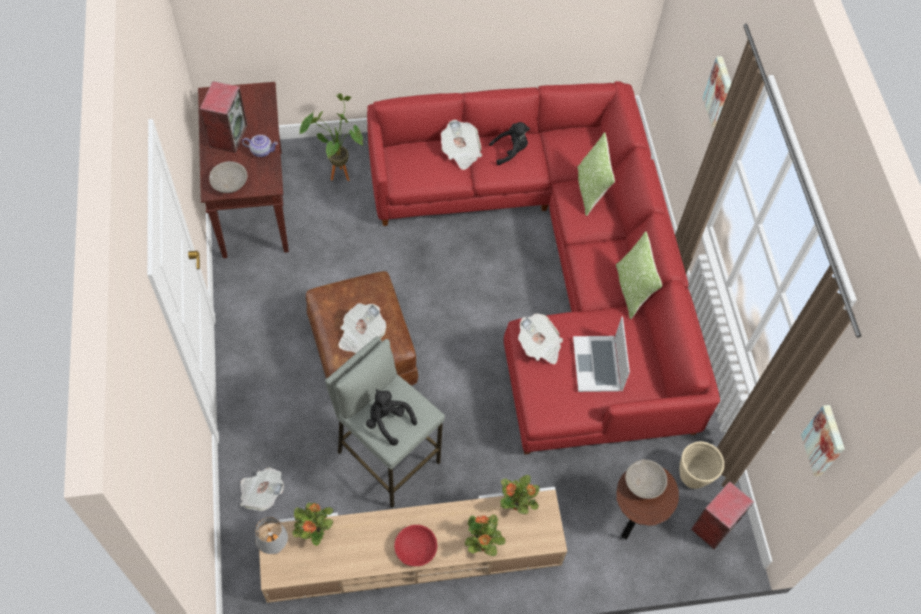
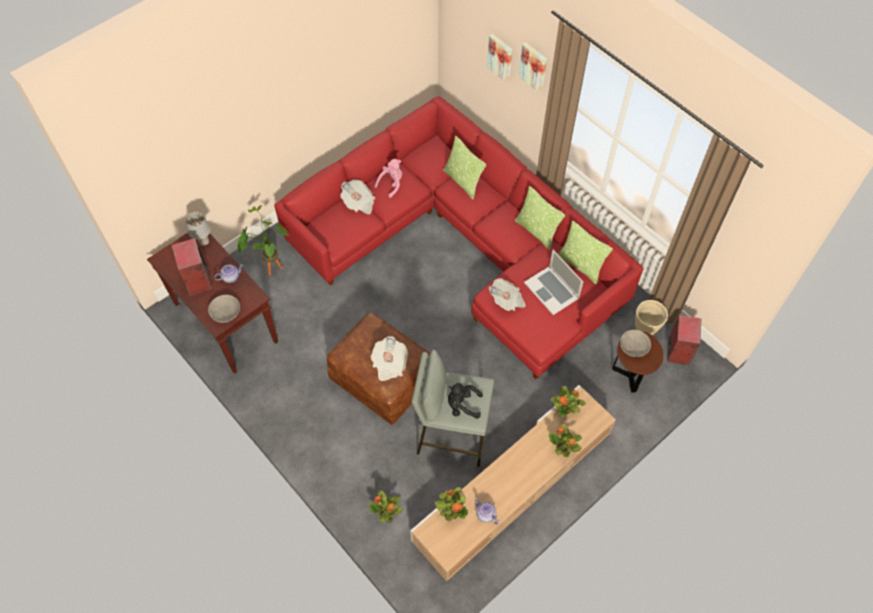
camera: 30 degrees left, 0 degrees up
(261, 493) = (387, 513): newspaper -> potted plant
(275, 547) = (435, 538): grey table lamp -> grey table lamp (204, 242)
(346, 558) = (485, 514): none -> teapot
(416, 549) = (524, 479): red bowl -> none
(510, 151) = (391, 183): black plush toy -> pink plush toy
(653, 356) = (580, 265): none -> pillow
(825, 441) = (749, 248): picture -> picture (501, 57)

